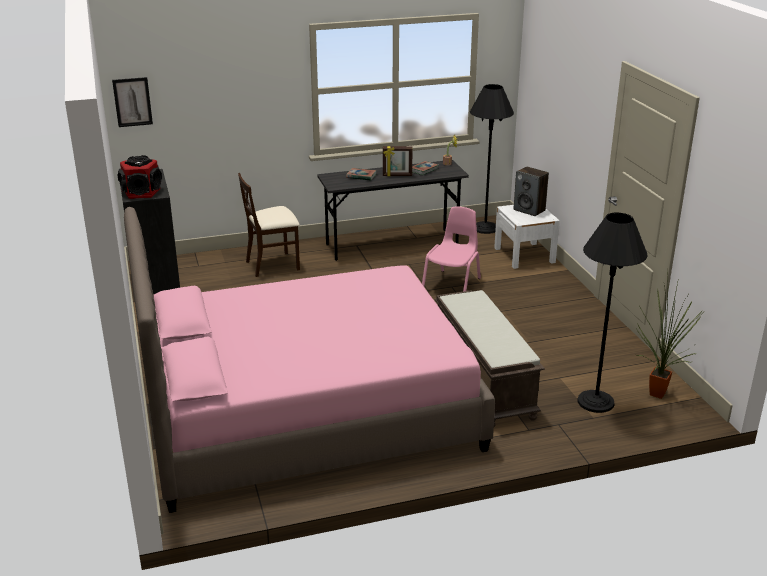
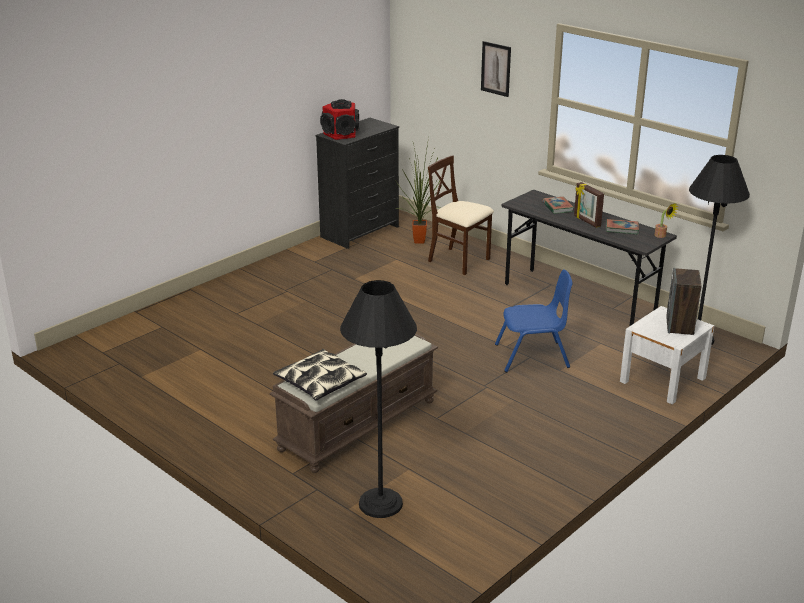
camera: 60 degrees right, 0 degrees up
(132, 102) = (408, 58): picture -> picture (496, 69)
(307, 411) = (232, 353): pink bed -> none
(452, 285) = (532, 356): pink chair -> blue chair
(505, 348) = (320, 382): none -> pillow
(659, 393) = (440, 545): potted plant -> potted plant (422, 241)

